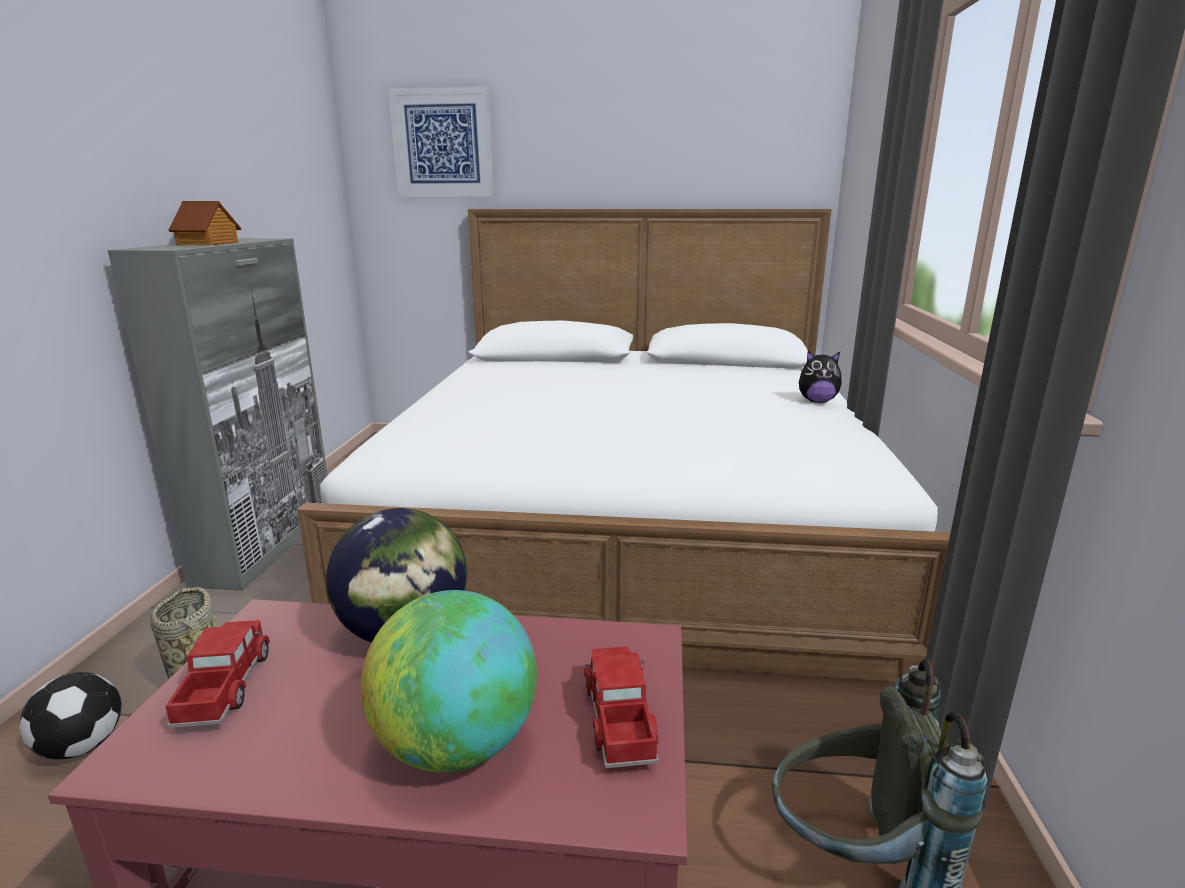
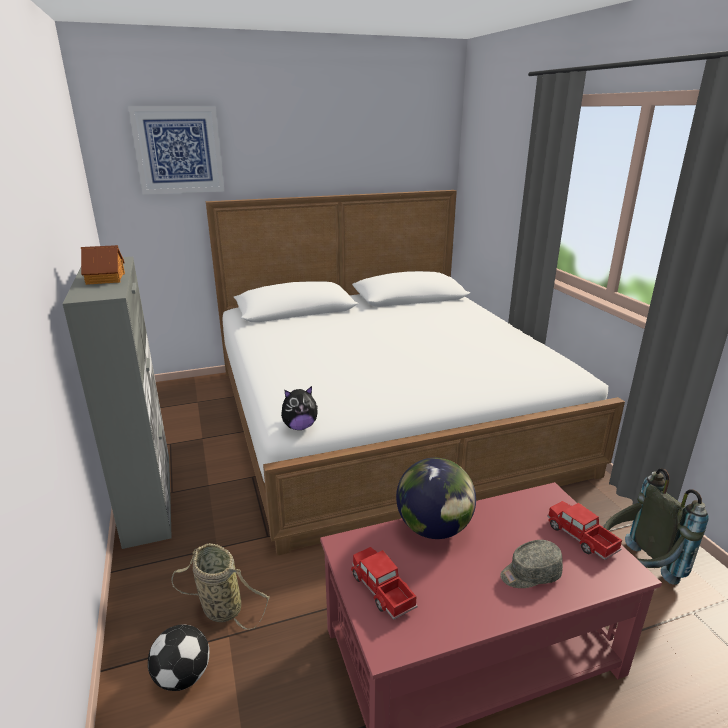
camera: 25 degrees left, 5 degrees up
(456, 745) = (530, 574): globe -> grey cap
(817, 401) = (497, 325): plush toy -> plush toy (300, 427)

